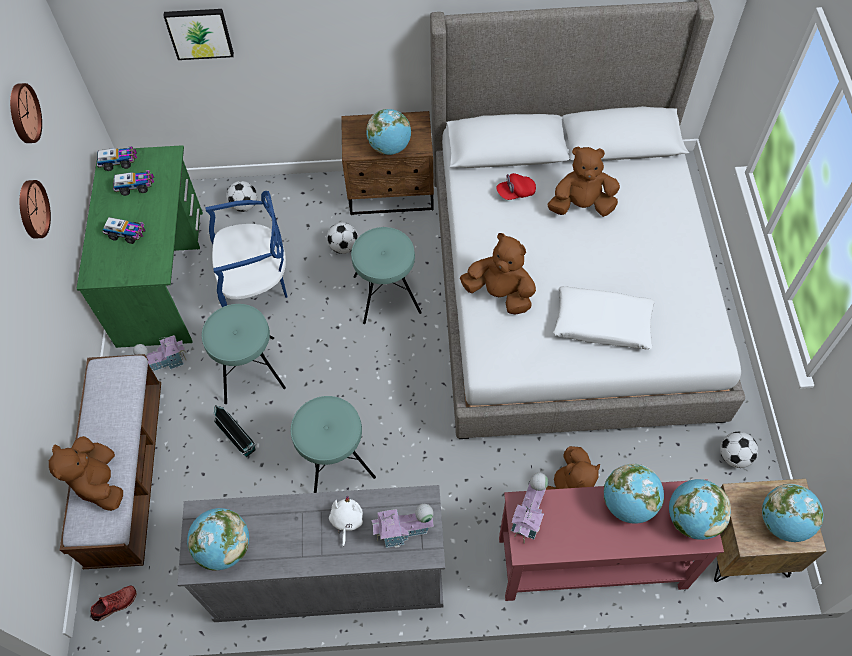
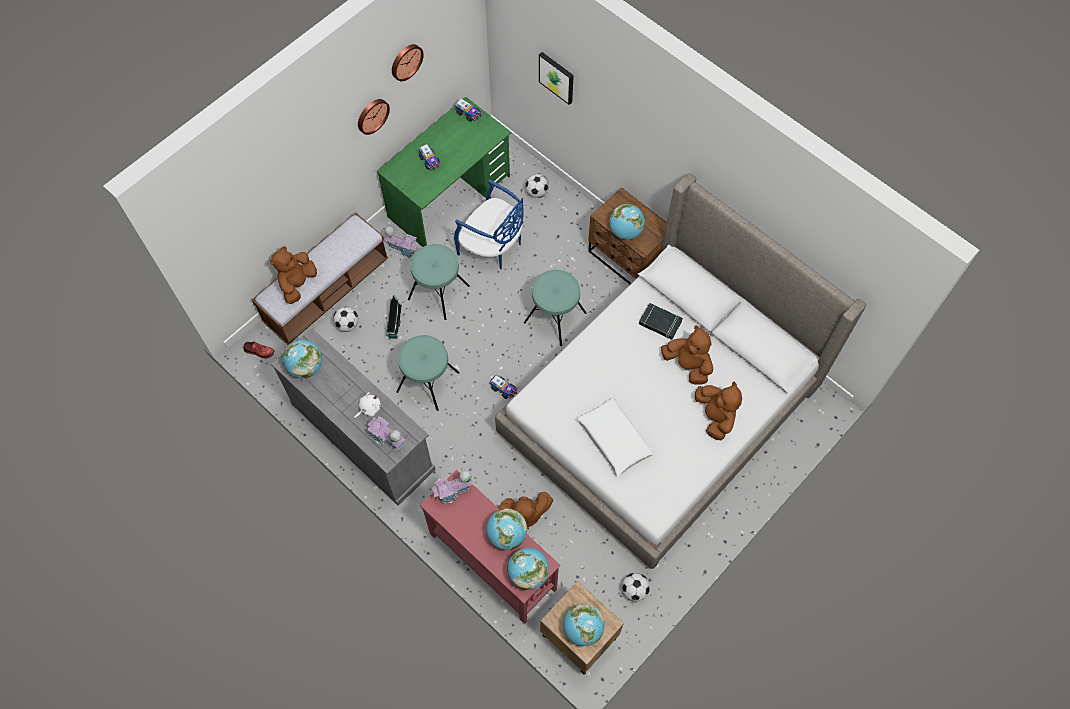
camera: 45 degrees right, 5 degrees up
(136, 186) = (462, 136): toy truck -> toy truck (503, 389)
(344, 247) = (563, 267): football -> football (347, 325)
(500, 294) = (580, 371): brown plush toy -> brown plush toy (715, 416)
(515, 192) = (660, 323): red cap -> black book

